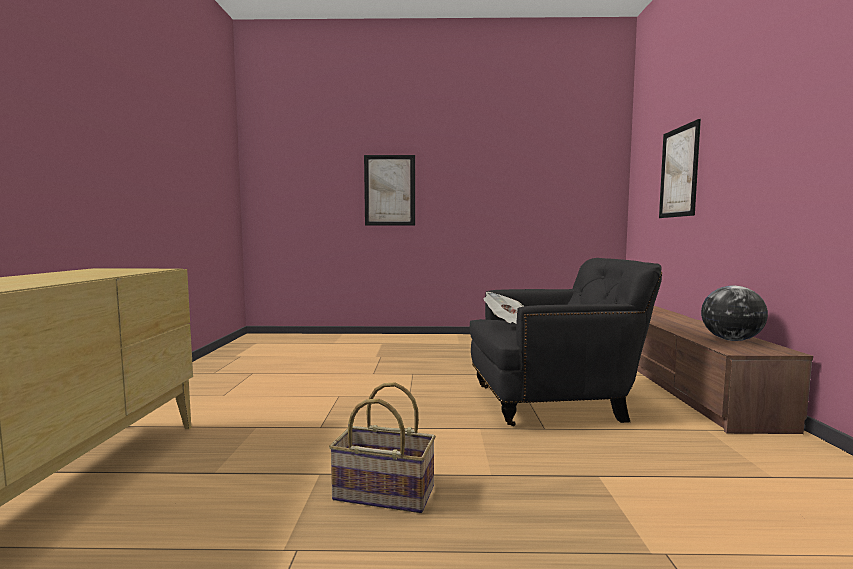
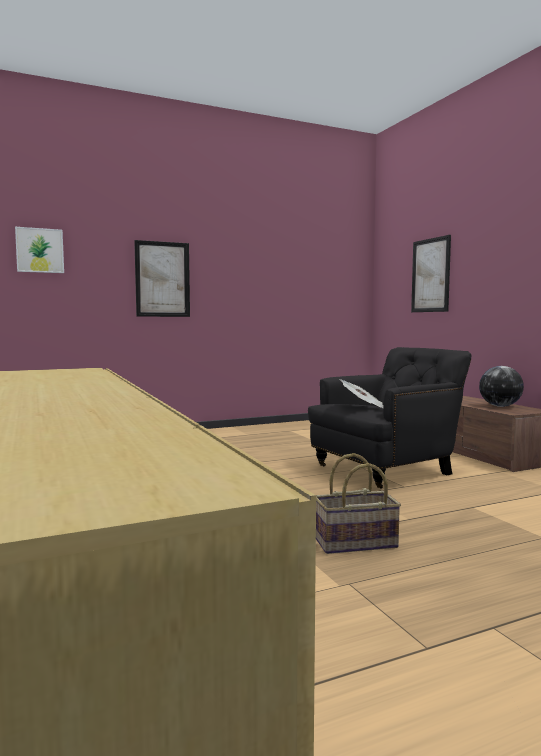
camera: 25 degrees left, 0 degrees up
(285, 169) = (40, 250): none -> picture

